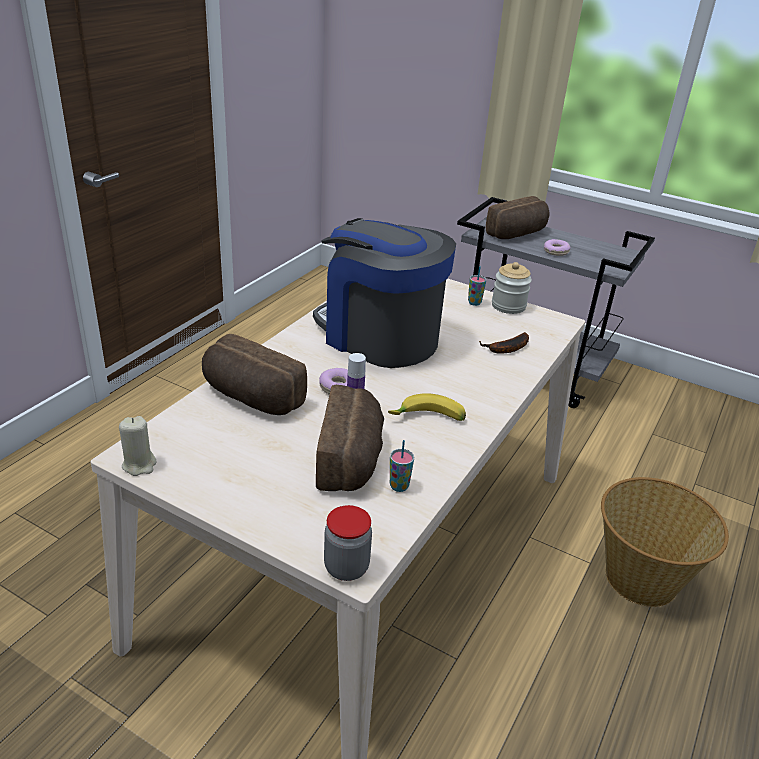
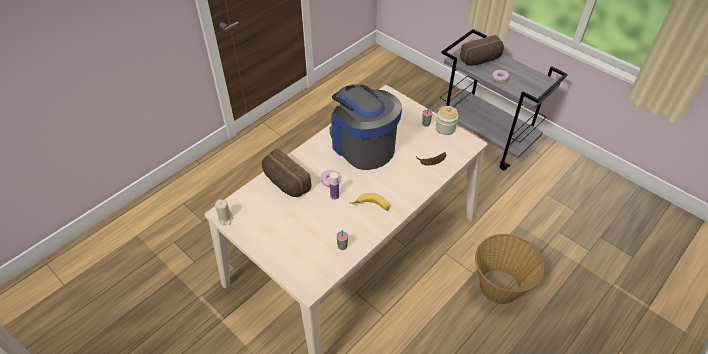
camera: 15 degrees right, 15 degrees up
(346, 567) = (305, 288): jar -> none
(351, 459) = (324, 227): bread -> none

